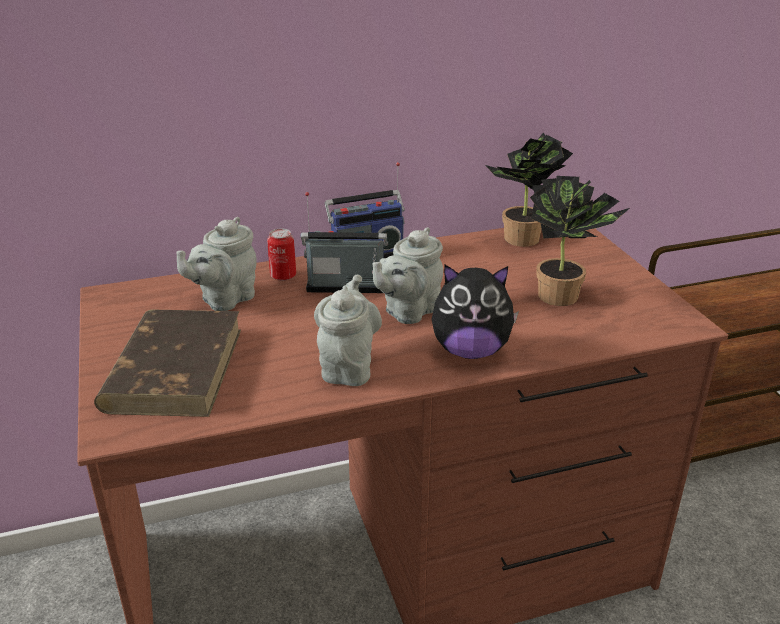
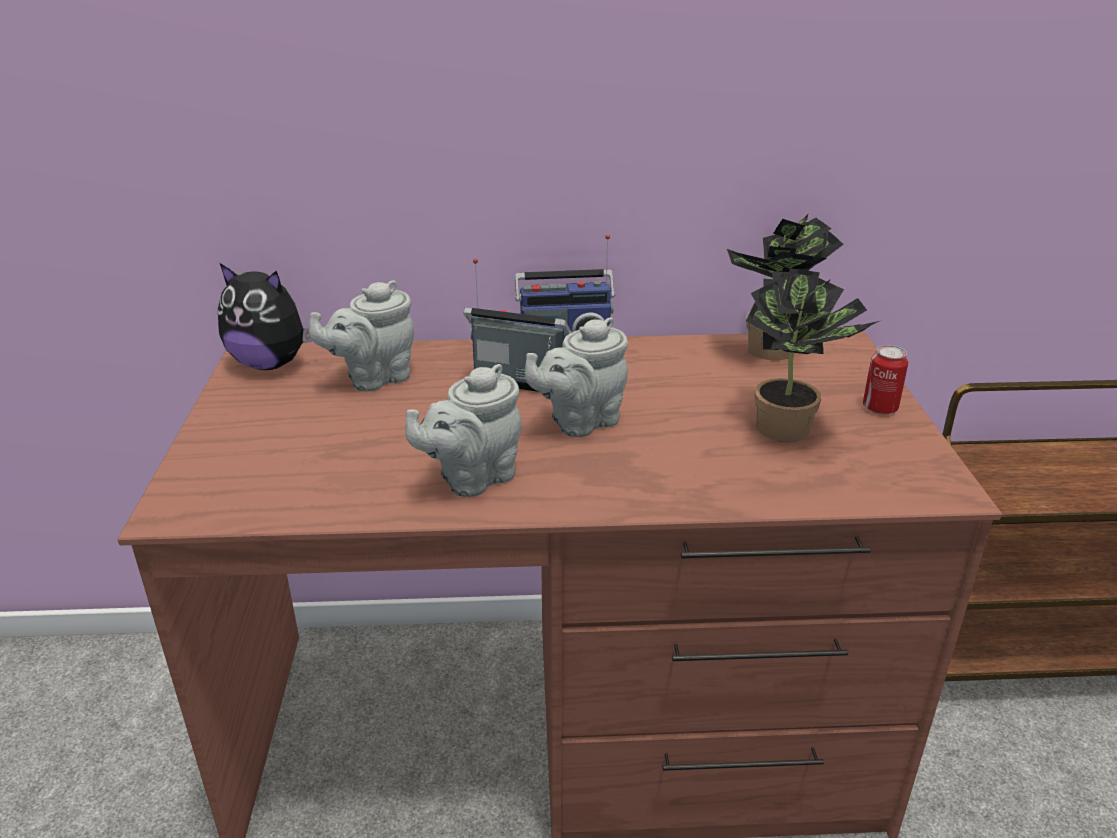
camera: 15 degrees right, 0 degrees up
(175, 367) = (276, 449): brown book -> none
(283, 276) = (454, 359): can -> can (879, 408)
(348, 366) = (472, 478): grey teapot -> grey teapot turned 150 degrees counterclockwise
(470, 351) = (633, 482): plush toy -> plush toy (271, 364)

